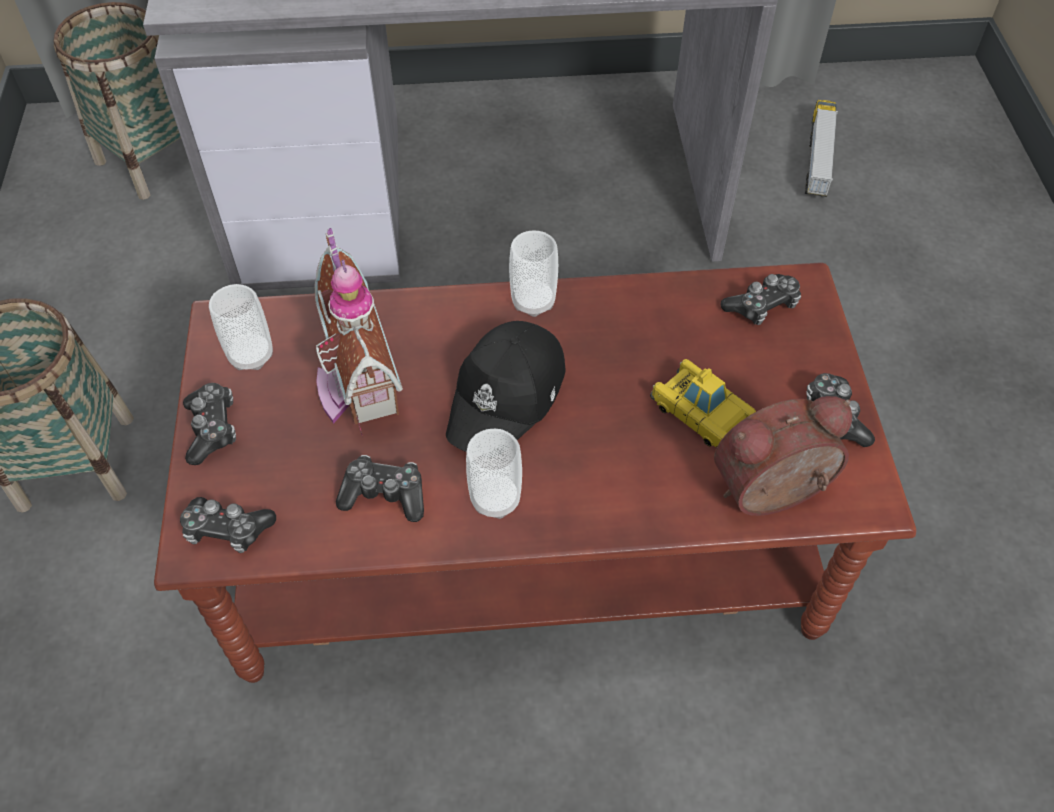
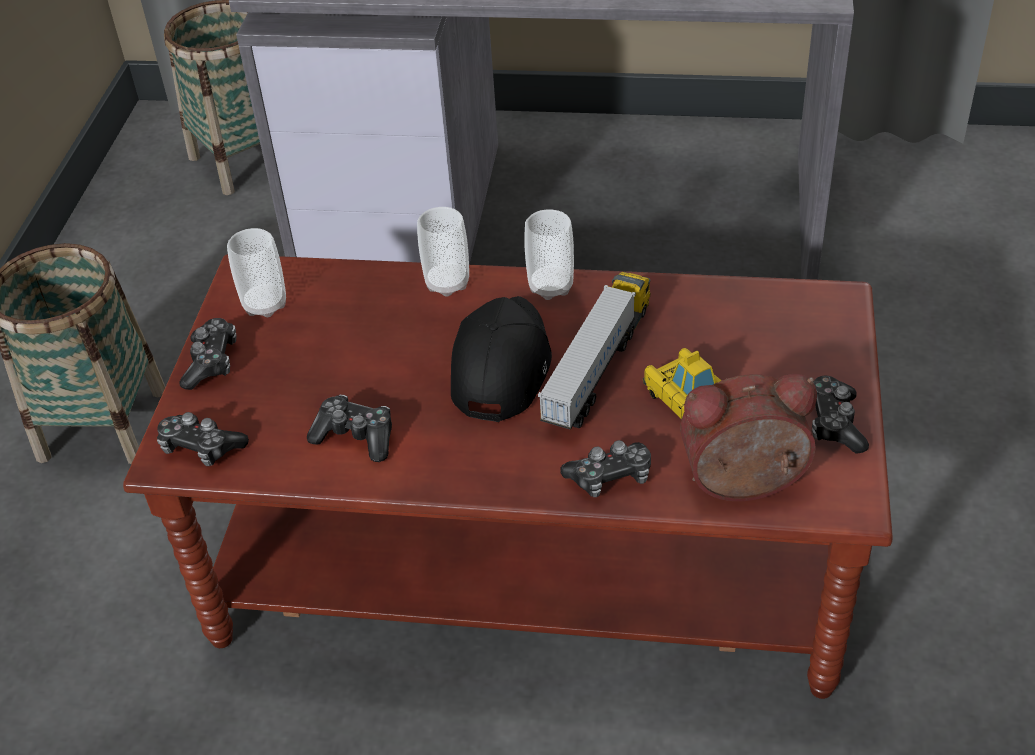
camera: 15 degrees right, 10 degrees down
(355, 385) = (355, 341): toy house -> none
(495, 499) = (461, 453): cup -> cup (447, 283)
(507, 396) = (500, 366): black cap -> black cap turned 150 degrees clockwise
(762, 306) = (787, 314): game controller -> game controller (610, 477)
(817, 160) = (951, 221): toy truck -> toy truck (598, 367)

